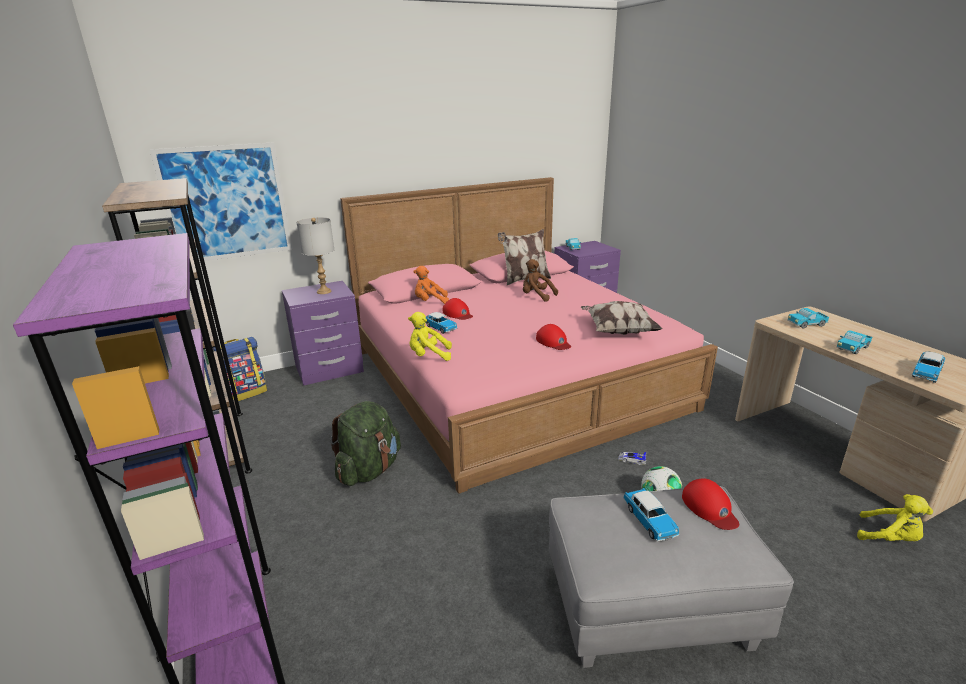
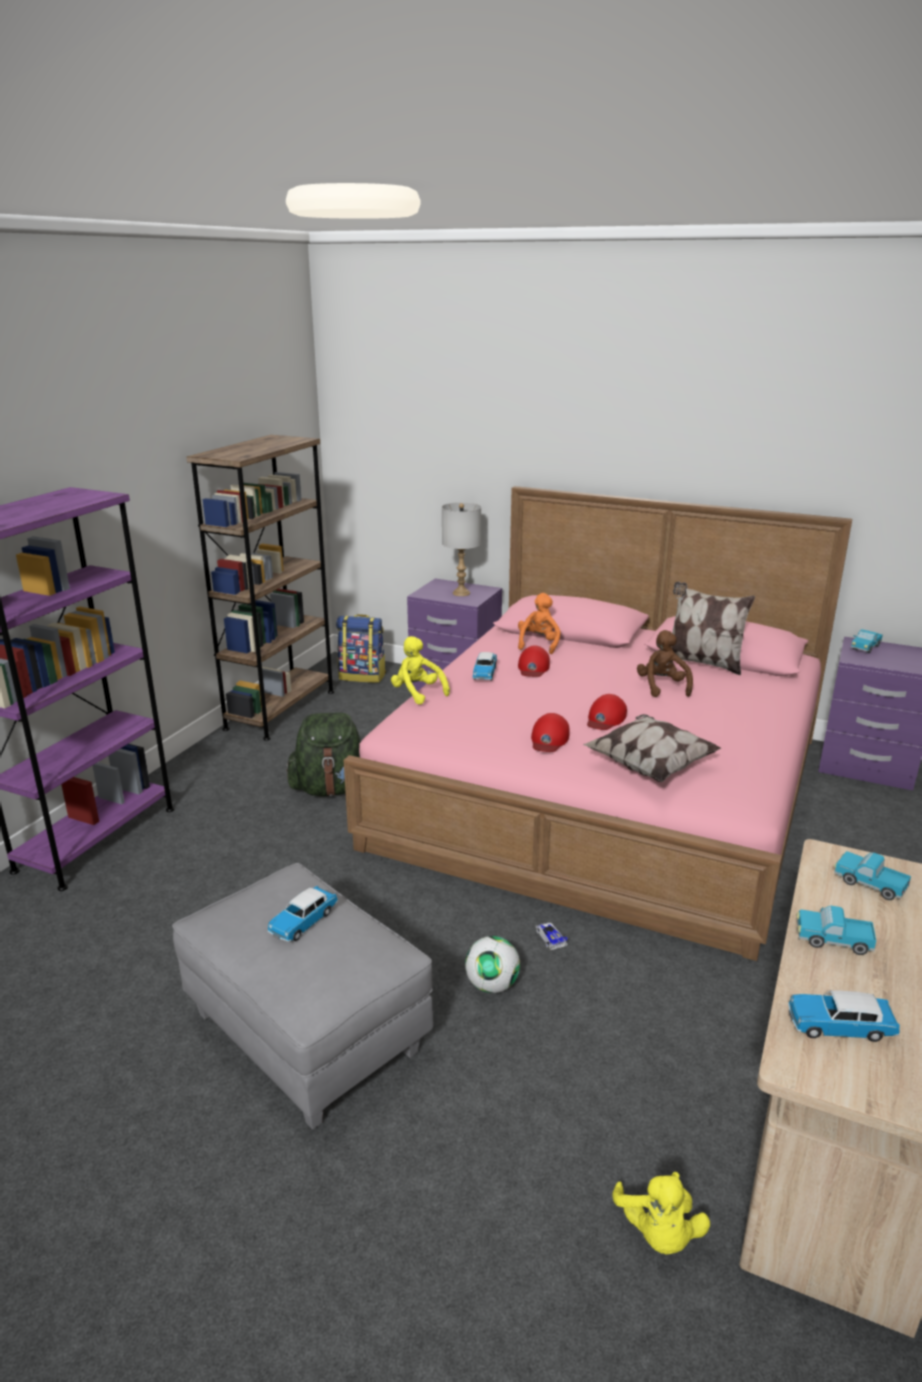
camera: 50 degrees right, 0 degrees up
(226, 203) = (398, 468): picture -> none
(430, 302) = (538, 644): orange plush toy -> orange plush toy turned 60 degrees clockwise
(709, 508) = (364, 954): red cap -> red cap (605, 718)

